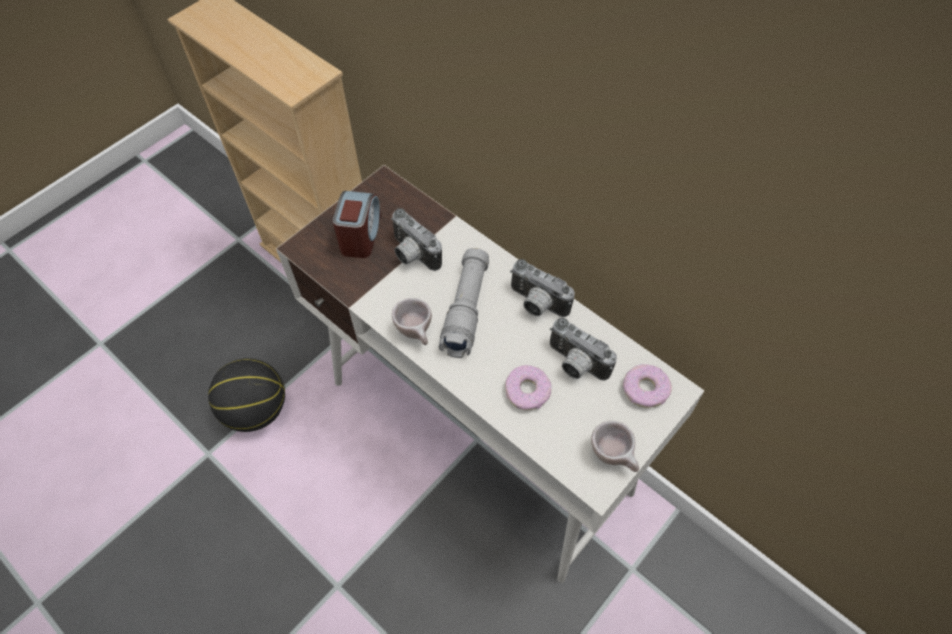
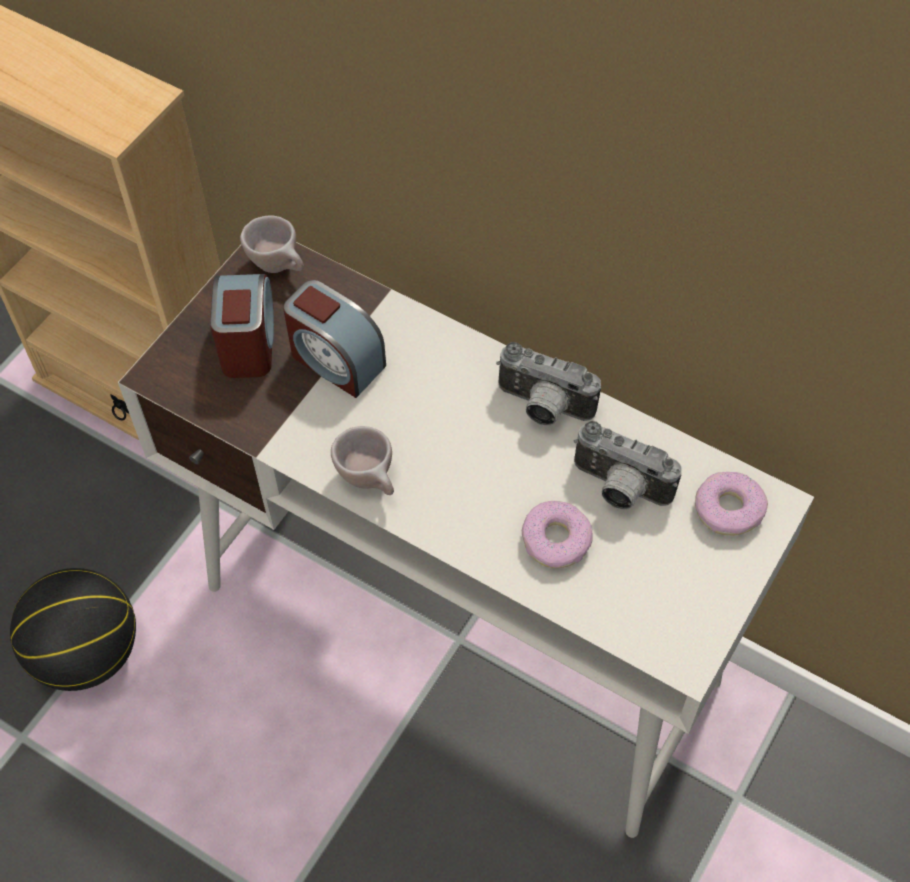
camera: 10 degrees left, 0 degrees up
(412, 255) = (336, 360): camera -> alarm clock
(466, 309) = (438, 431): grey flashlight -> none
(614, 457) = (702, 615): beige cup -> beige cup (280, 266)

